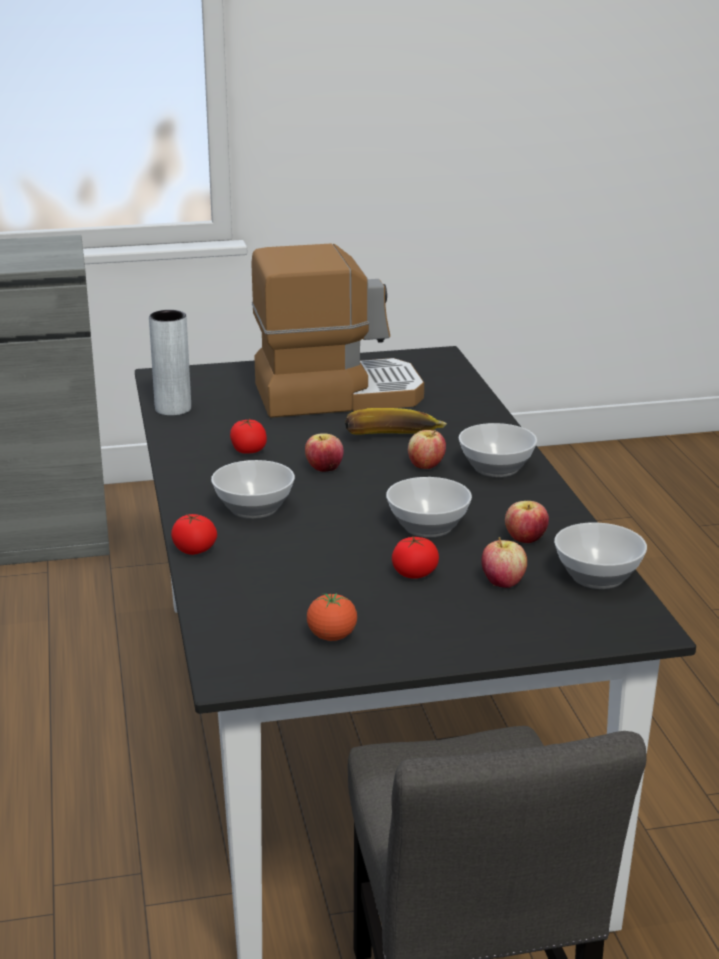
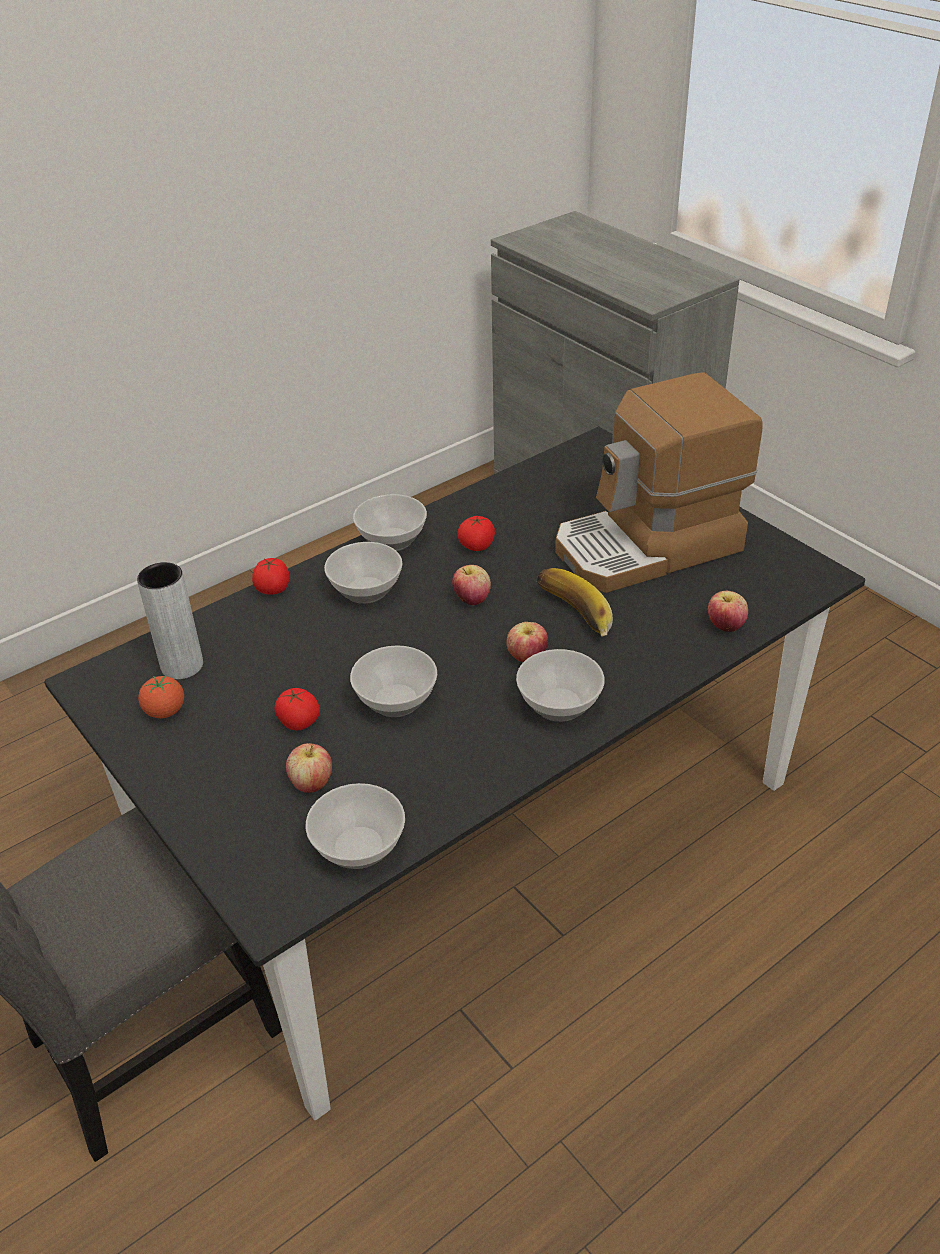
camera: 65 degrees right, 15 degrees up
(173, 409) = (530, 476): grey vase -> grey vase (182, 665)
(191, 482) = (393, 540): none -> bowl
(336, 394) = (648, 547): coffee machine -> coffee machine turned 105 degrees clockwise
(525, 540) = (409, 773): apple -> apple (725, 626)

